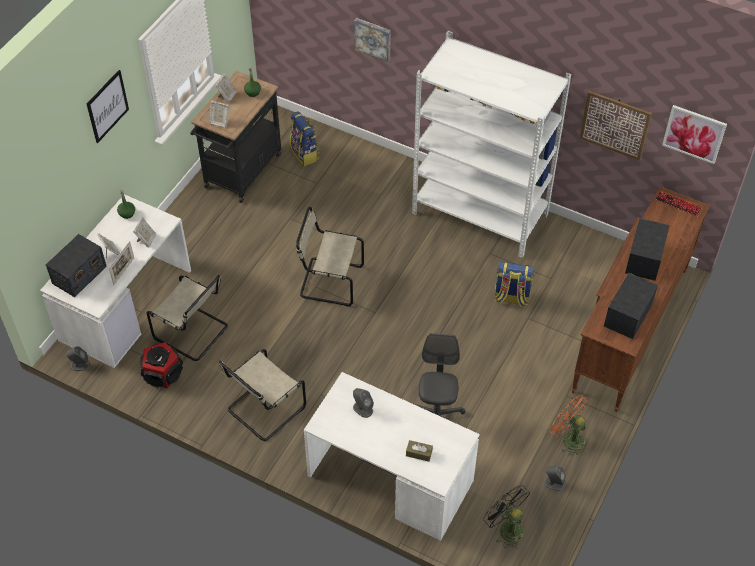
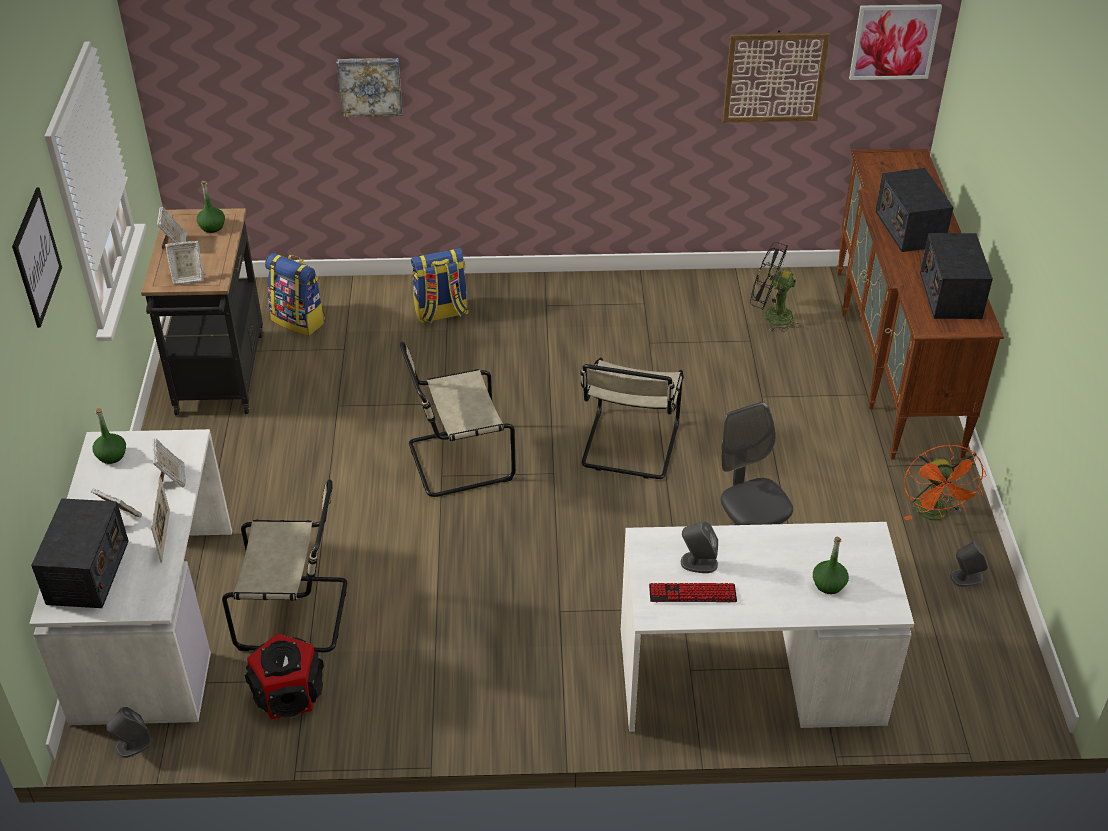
camera: 30 degrees left, 10 degrees down
(264, 410) = (490, 671): beige chair -> beige chair (629, 447)
(419, 453) = (828, 584): brown tissue box -> green bottle
(480, 214) = (599, 304): white bookcase -> none
(506, 528) = (957, 664): black fan -> black fan (771, 316)
(511, 297) = (720, 382): backpack -> backpack (441, 313)
(568, 438) = (935, 514): orange fan -> orange fan turned 105 degrees counterclockwise
(678, 204) = (891, 160): keyboard -> keyboard (692, 594)

